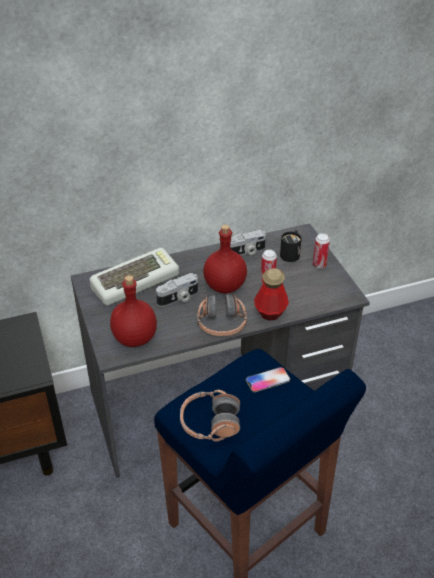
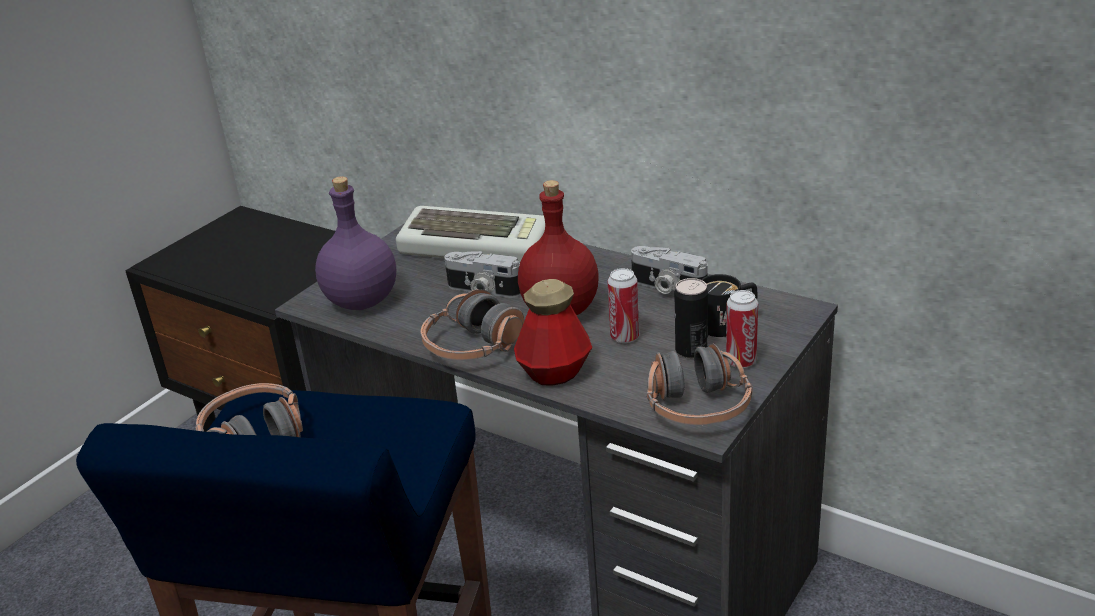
camera: 55 degrees right, 10 degrees down
(136, 338) = (362, 302): red bottle -> purple bottle
(267, 380) = (398, 444): phone -> none
(297, 271) = (691, 350): none -> can
(335, 290) = (697, 407): none -> headphones

